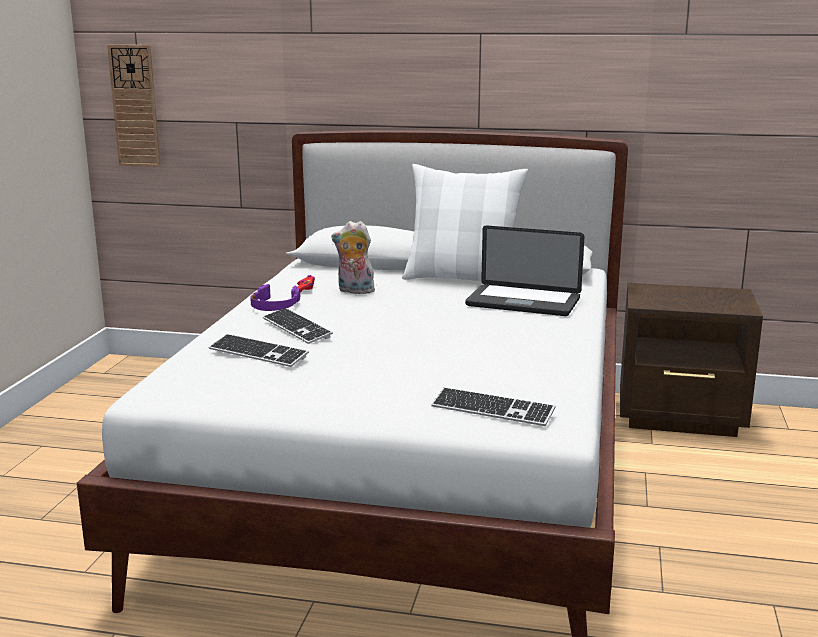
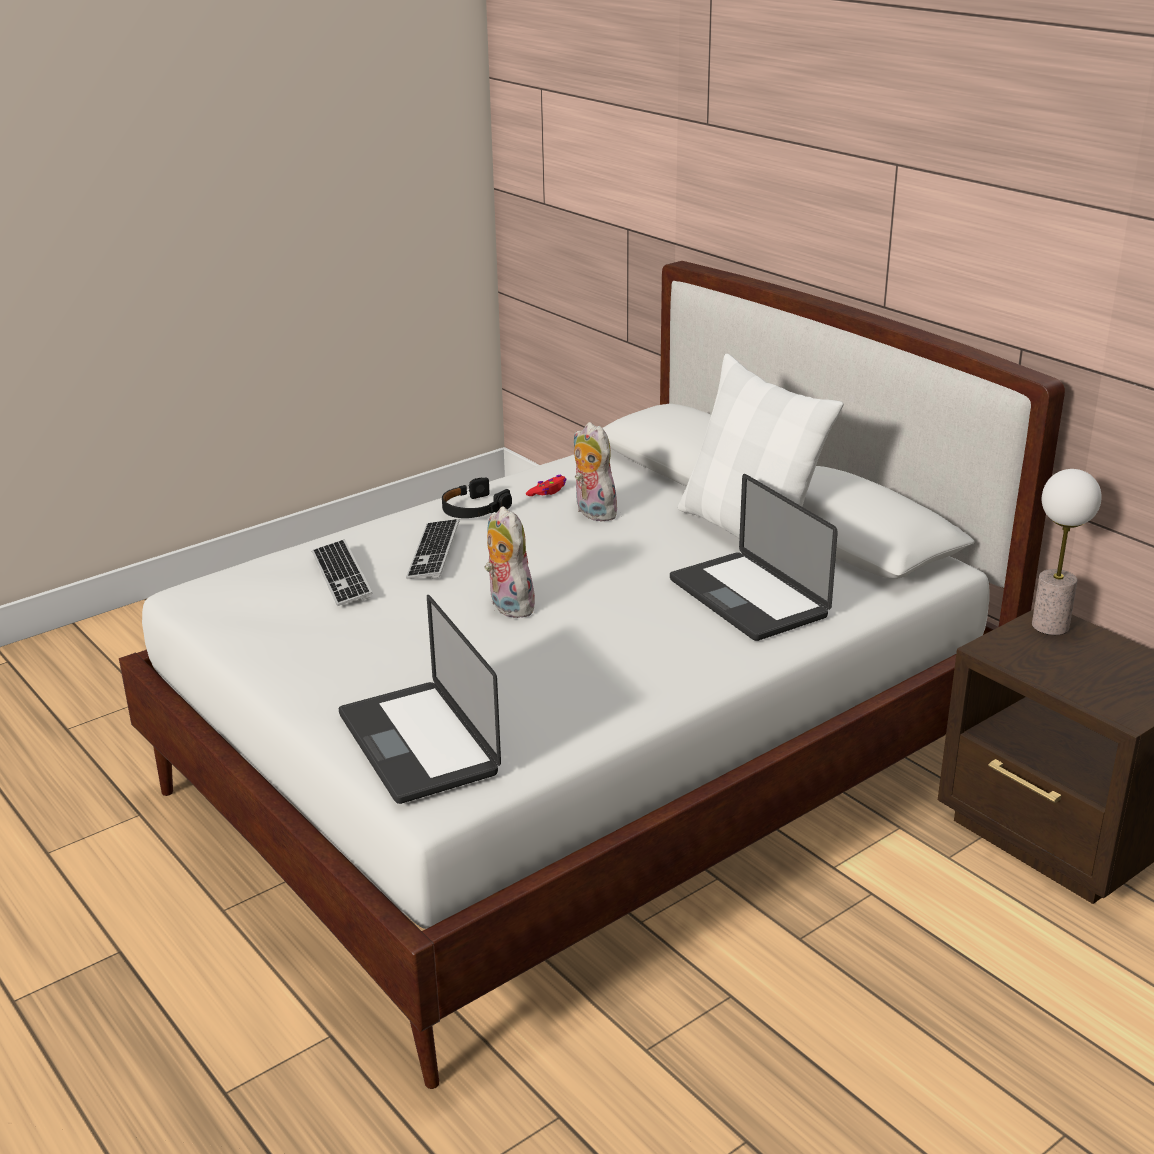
camera: 40 degrees right, 10 degrees up
(135, 106) = (535, 185): wall clock -> none
(274, 306) = (473, 509): purple headphones -> black headphones
(399, 339) = (507, 606): none -> plush toy
(492, 410) = (418, 744): keyboard -> laptop
(648, 289) = (1050, 626): none -> table lamp

